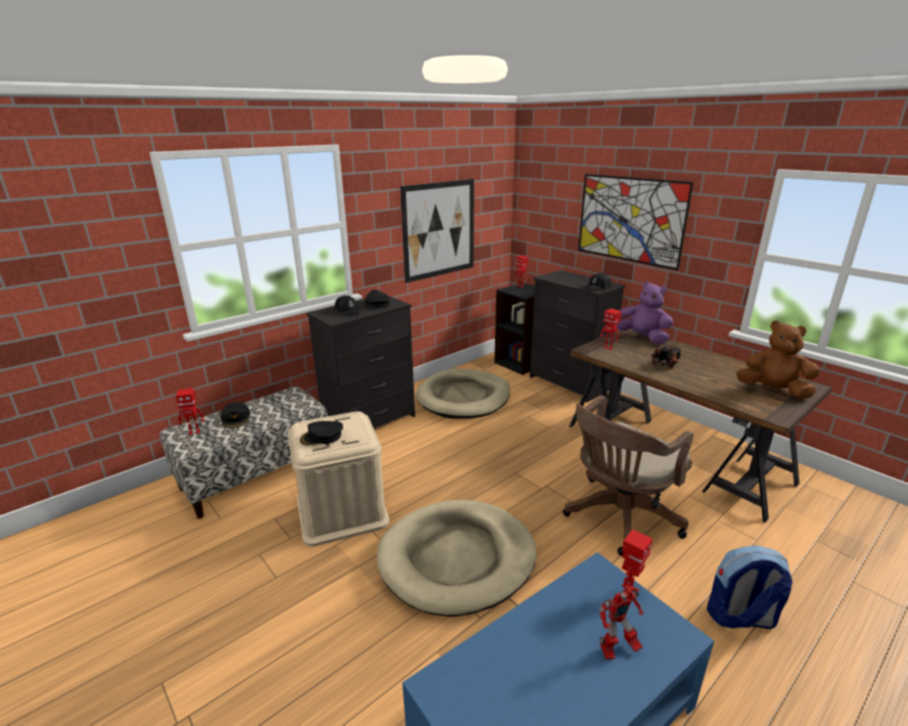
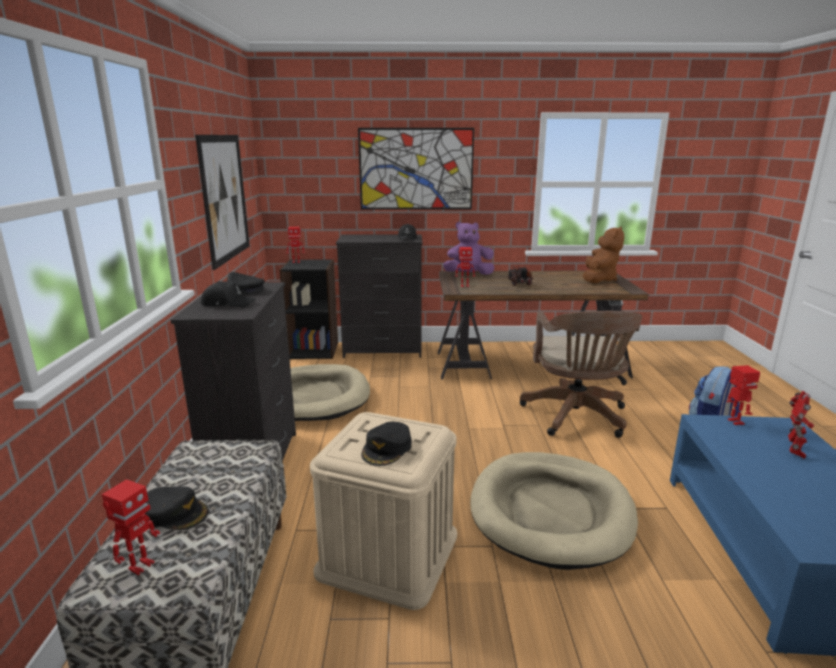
camera: 50 degrees left, 5 degrees down
(773, 390) = (599, 280): brown plush toy -> brown plush toy turned 135 degrees clockwise

